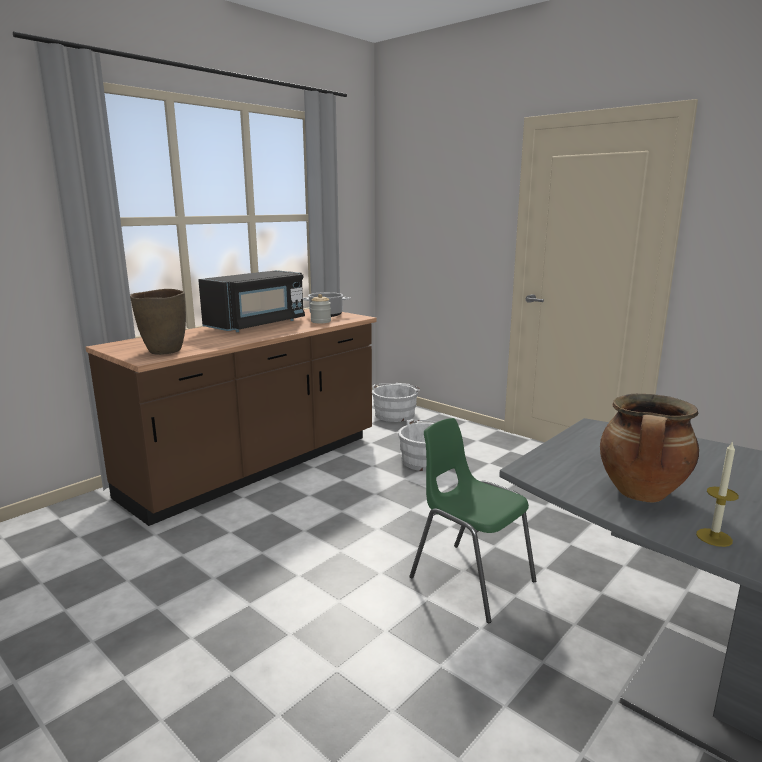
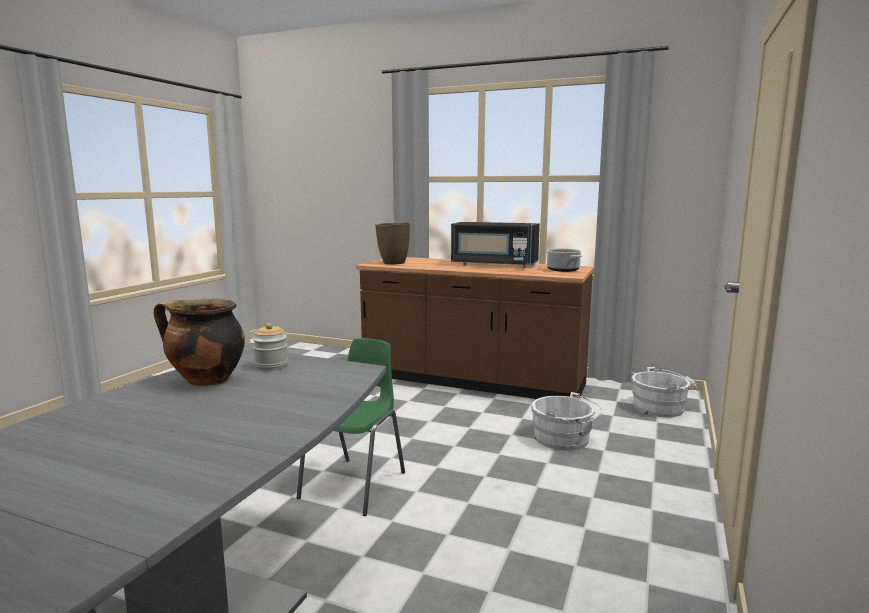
camera: 70 degrees right, 5 degrees down
(321, 321) = (532, 271): jar -> jar (271, 366)
(714, 537) = (128, 397): candle -> none

